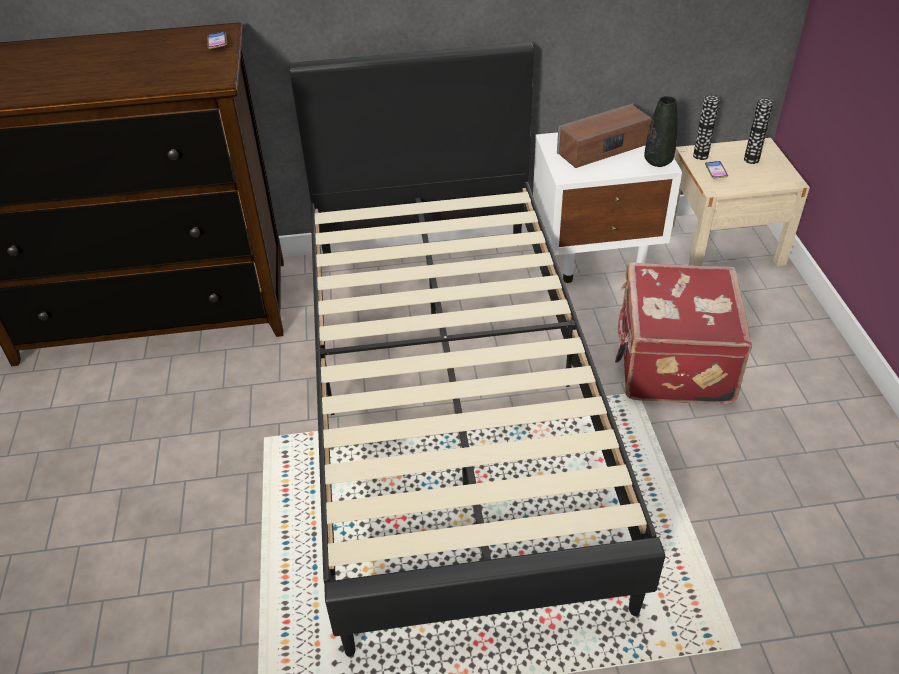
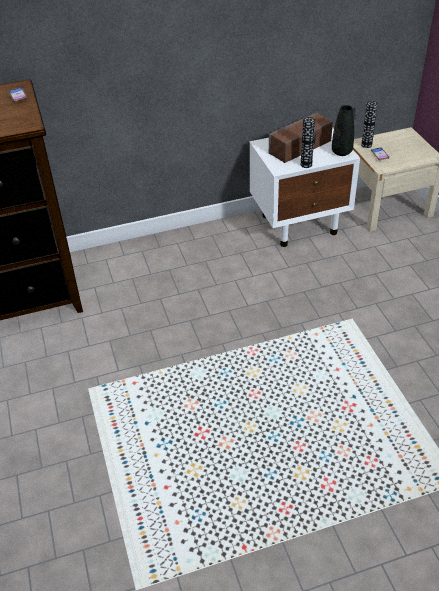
camera: 10 degrees left, 0 degrees up
(452, 401) = (221, 342): black bed -> none
(671, 363) = (370, 295): red suitcase -> none
(751, 160) = (402, 144): vase -> vase (306, 165)

